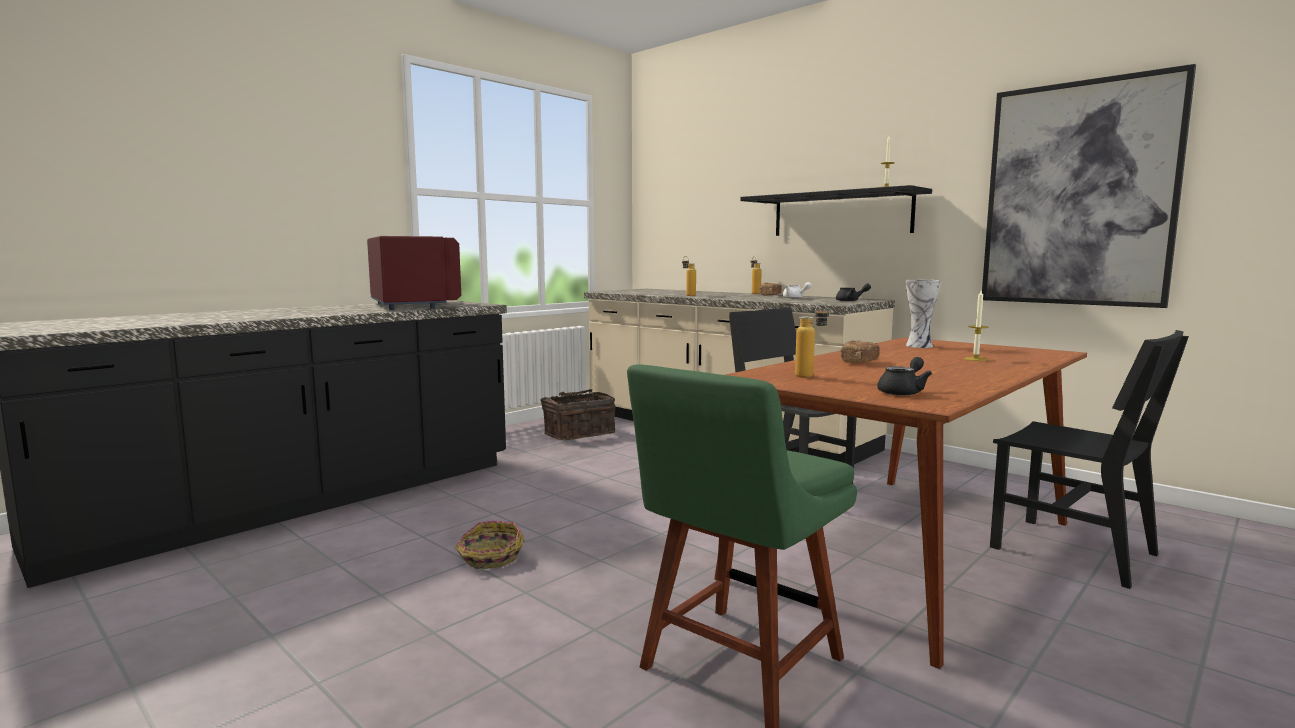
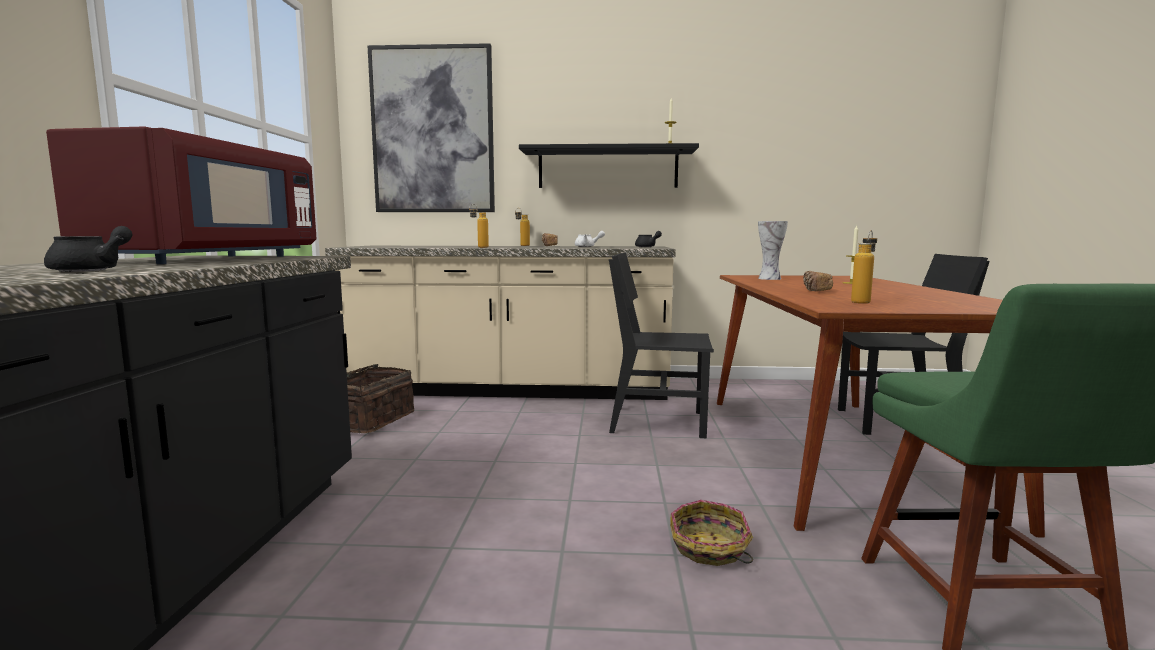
camera: 40 degrees left, 0 degrees up
(412, 305) = (207, 259): red microwave -> red microwave turned 75 degrees clockwise
(490, 557) = (564, 608): basket -> basket (709, 549)
(903, 392) = (976, 305): black teapot -> black teapot (94, 270)
(1078, 194) = (803, 161): picture -> picture (433, 131)

